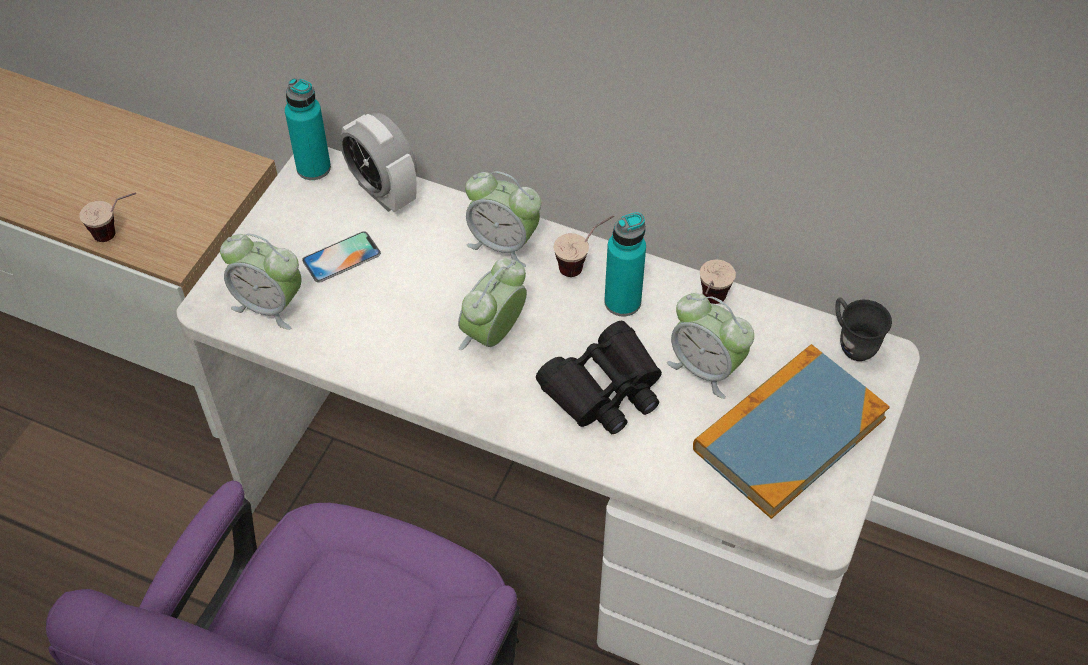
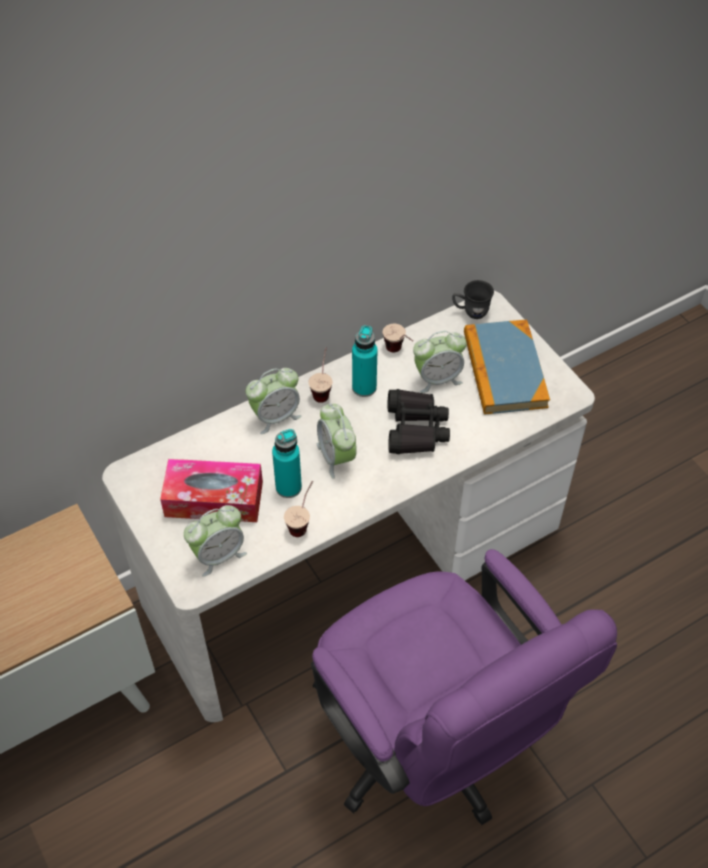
camera: 55 degrees left, 0 degrees up
(118, 233) = (56, 621): cup -> cup (302, 522)
(313, 168) = (127, 476): turquoise bottle -> turquoise bottle (288, 487)
(341, 257) = (214, 499): phone -> tissue box
(383, 191) = (181, 451): alarm clock -> none

